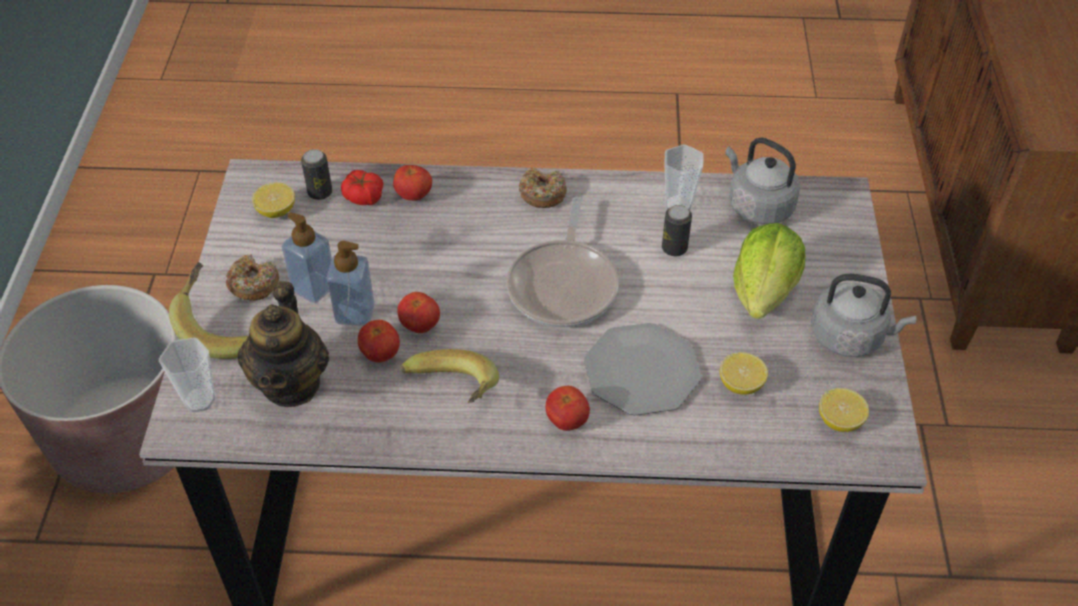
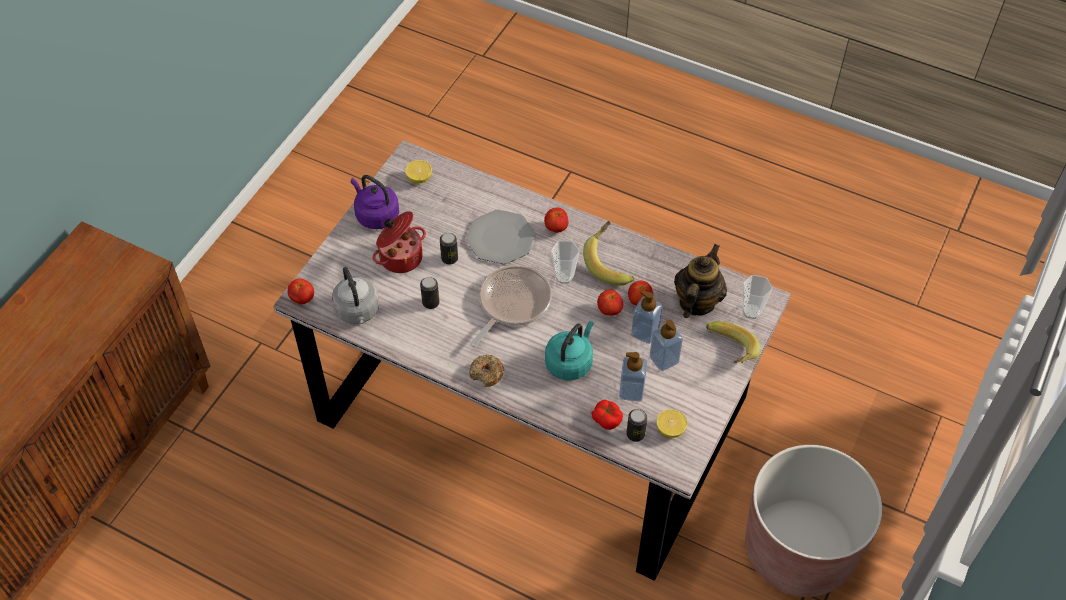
camera: 155 degrees left, 5 degrees up
(253, 284) = (701, 376): donut -> none
(344, 236) = (631, 391): none -> soap dispenser
(414, 195) = (572, 406): tomato -> tomato (302, 299)
(442, 241) = (570, 362): none -> turquoise kettle
(678, 205) = (406, 331): cup -> cup (564, 276)
(694, 314) = (449, 258): none -> can
(741, 384) = (454, 212): lemon -> none
(764, 291) = (400, 256): lettuce -> cooking pot
(851, 336) = (375, 215): grey kettle -> purple kettle

